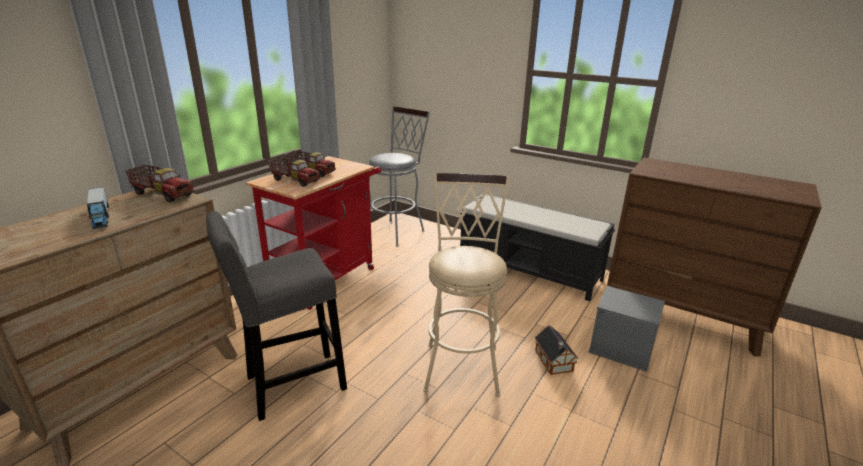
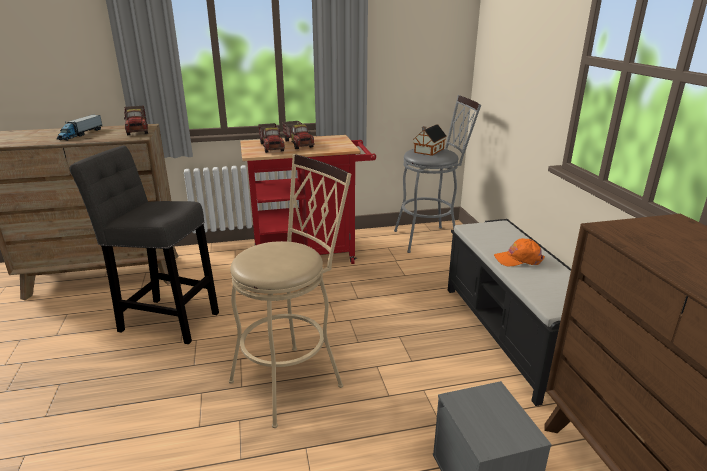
camera: 45 degrees right, 0 degrees up
(532, 215) = (518, 259): none -> orange cap
(554, 362) = (377, 437): toy house -> toy house (428, 151)

